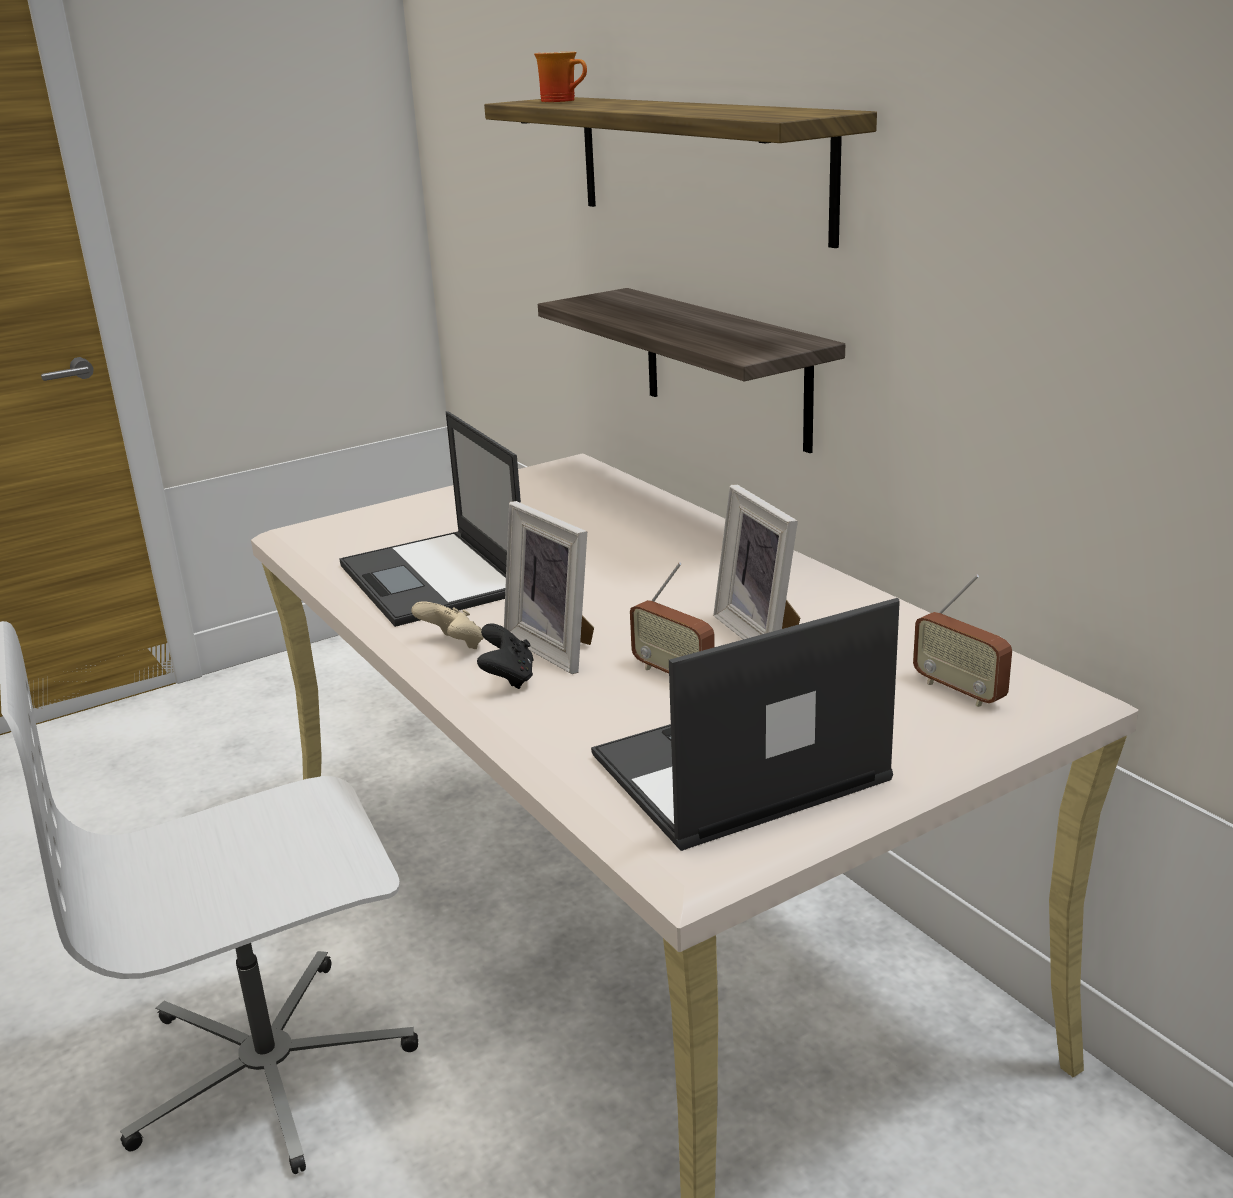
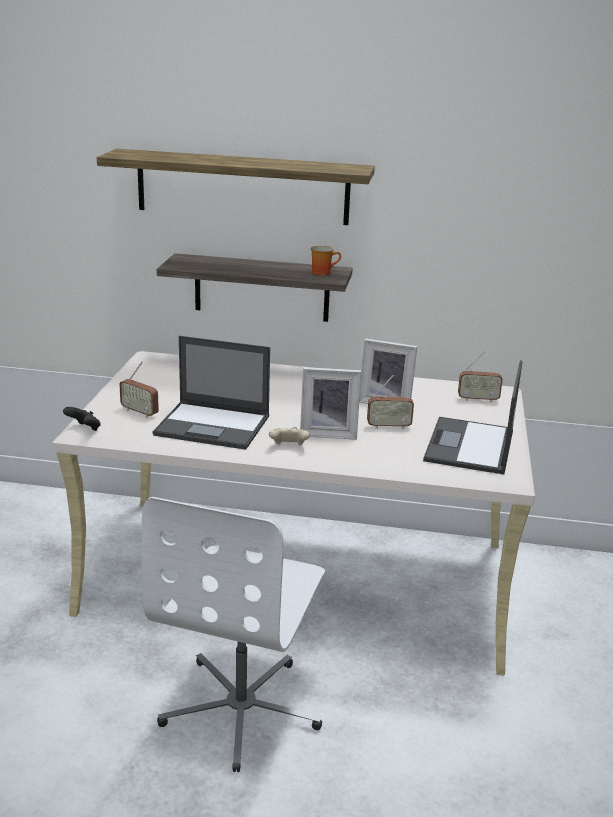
camera: 50 degrees left, 0 degrees up
(396, 531) = (140, 412): none -> radio
(508, 678) = (337, 450): black game controller -> black game controller (84, 429)
(563, 101) = (147, 154): mug -> mug (323, 272)

